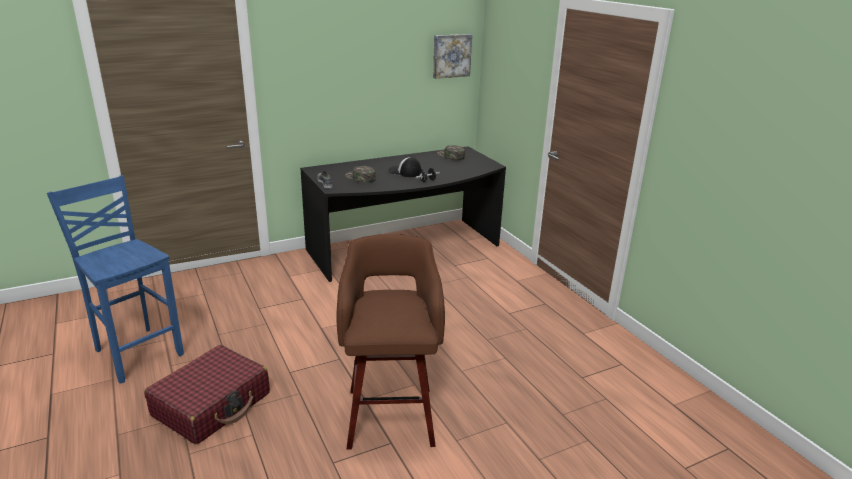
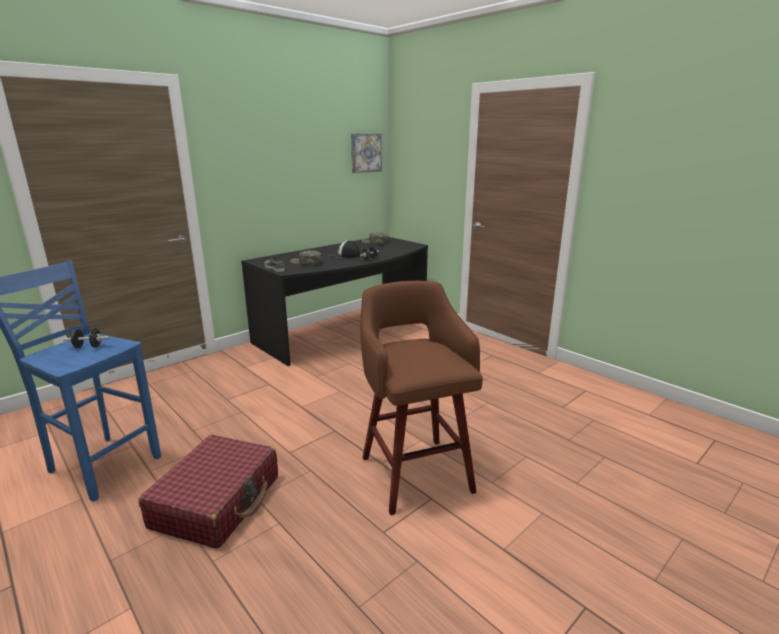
camera: 15 degrees left, 5 degrees down
(127, 254) = (88, 347): none -> black dumbbell

